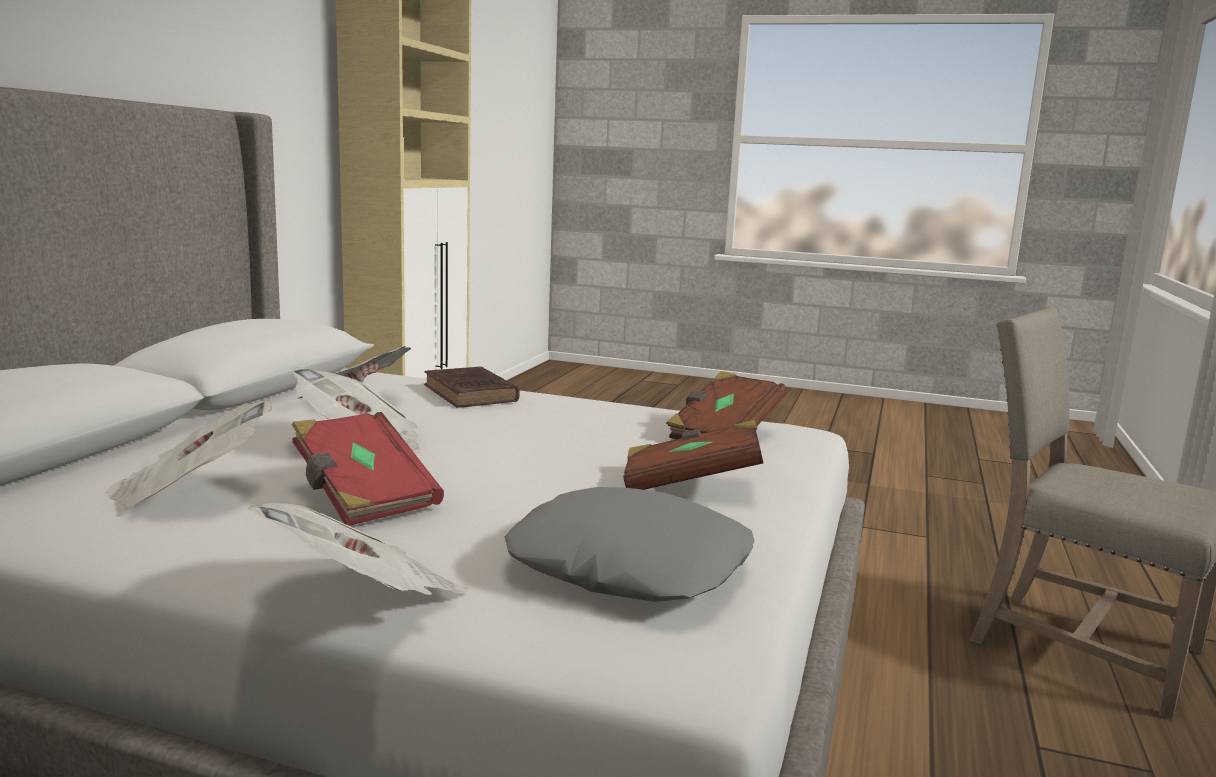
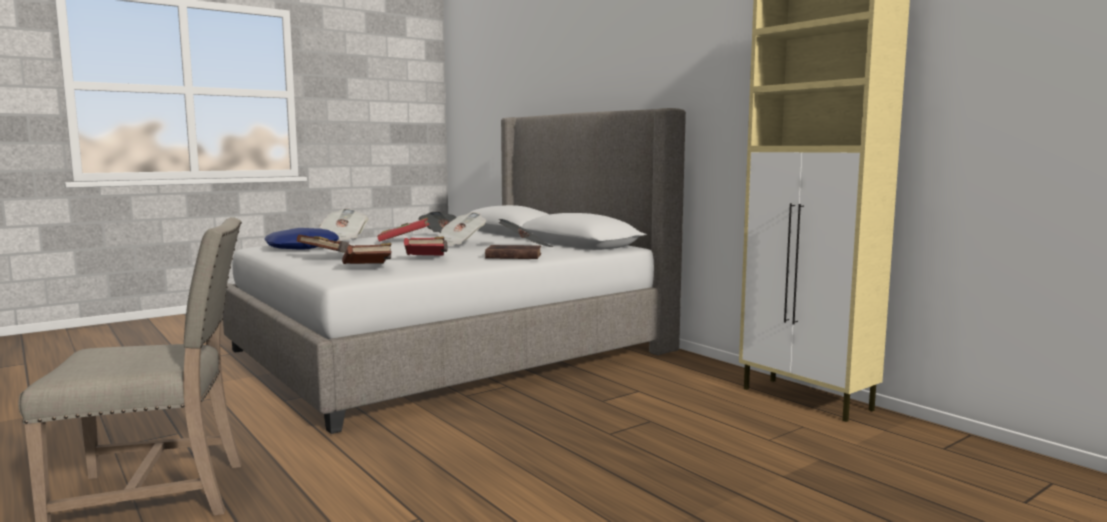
camera: 125 degrees right, 5 degrees down
(580, 427) = (426, 259): none -> red book
(631, 566) = (302, 247): grey pillow -> blue pillow

